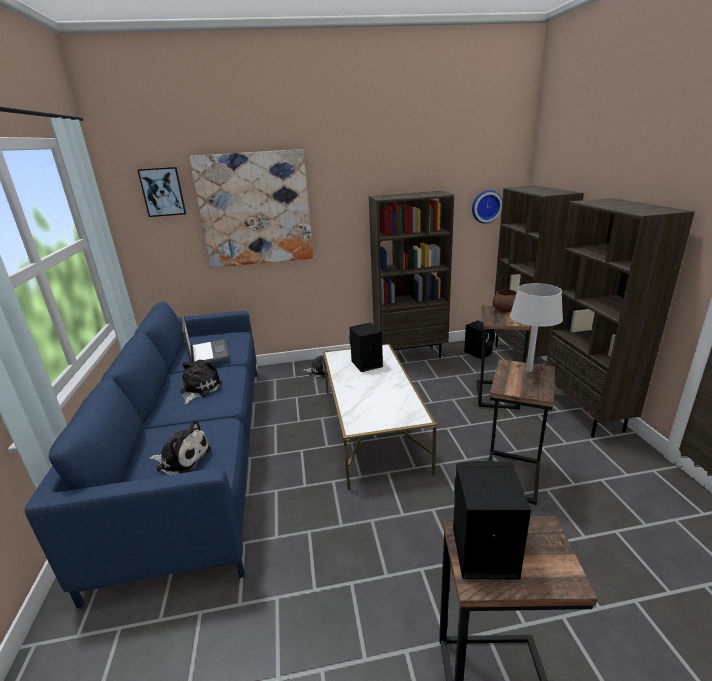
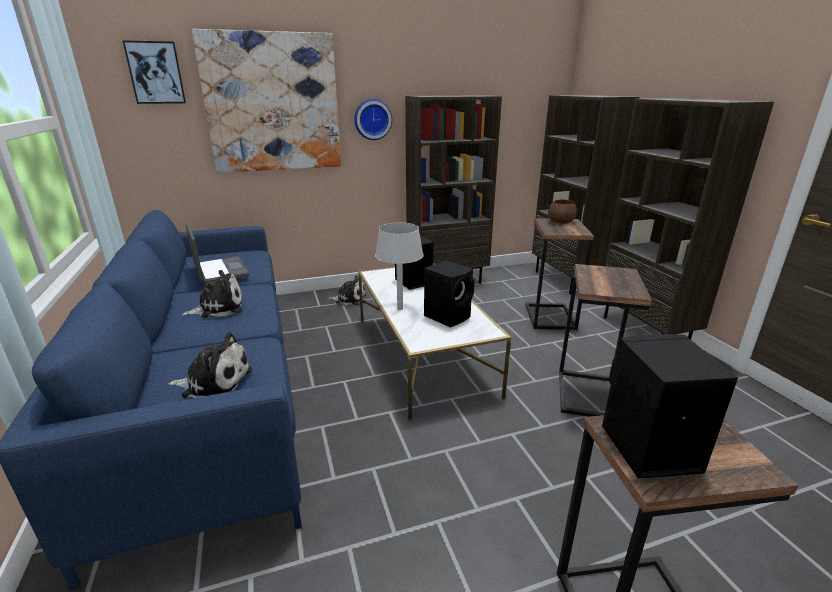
camera: 10 degrees left, 0 degrees up
(199, 389) = (218, 308): plush toy -> plush toy turned 60 degrees clockwise
(478, 352) = (520, 277): black speaker -> black speaker (448, 316)
(486, 206) = (528, 117): wall clock -> wall clock (372, 119)
(529, 370) = (611, 272): grey table lamp -> grey table lamp (400, 308)

